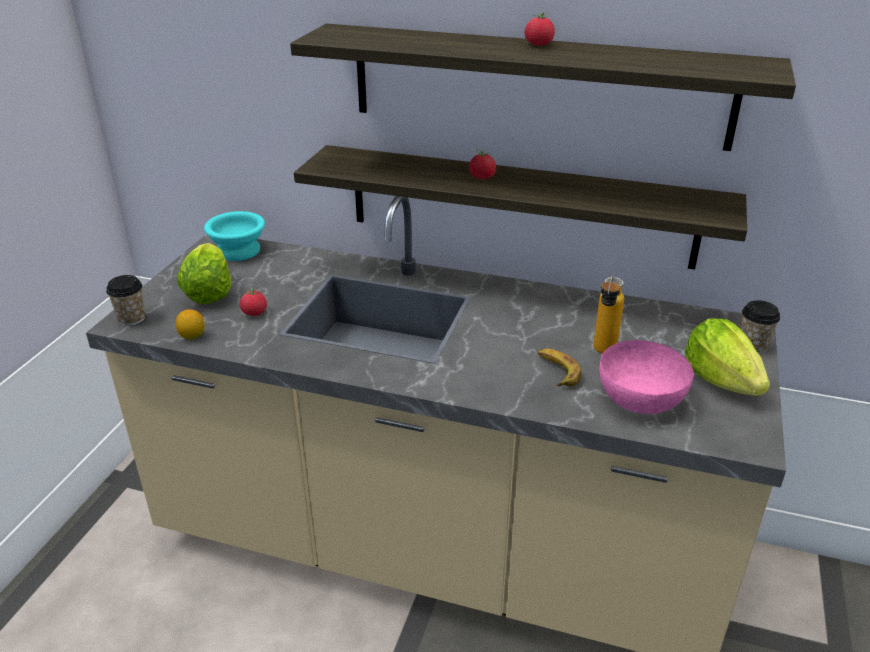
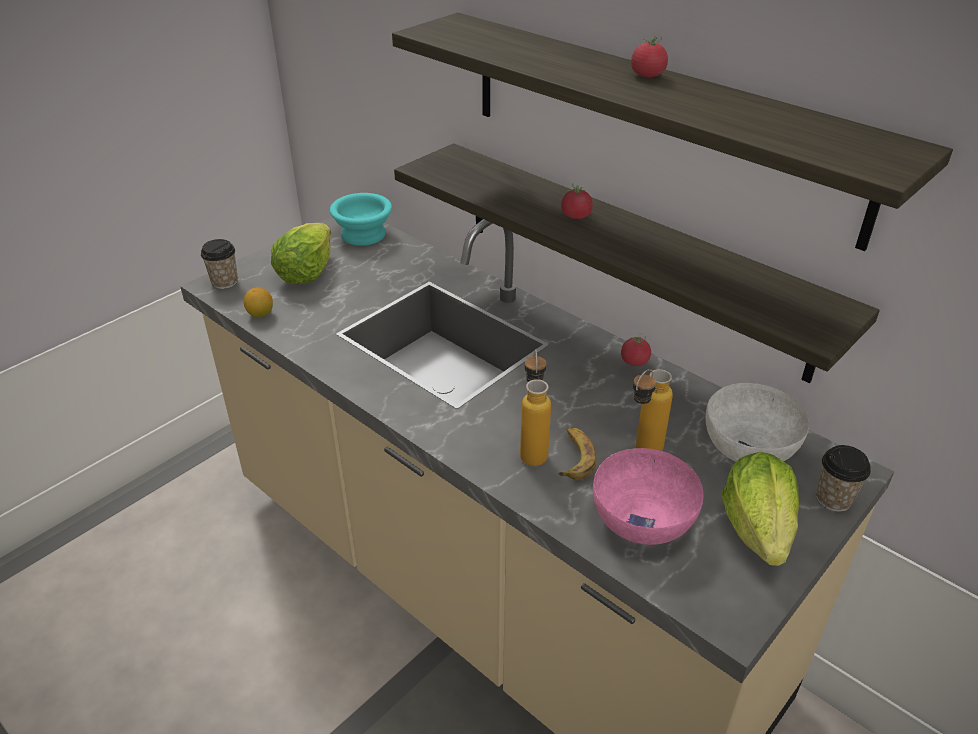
camera: 25 degrees right, 5 degrees up
(254, 313) = (330, 305): tomato -> tomato (634, 361)
(520, 375) = (533, 449): none -> bottle
(673, 329) = (750, 447): none -> white bowl

